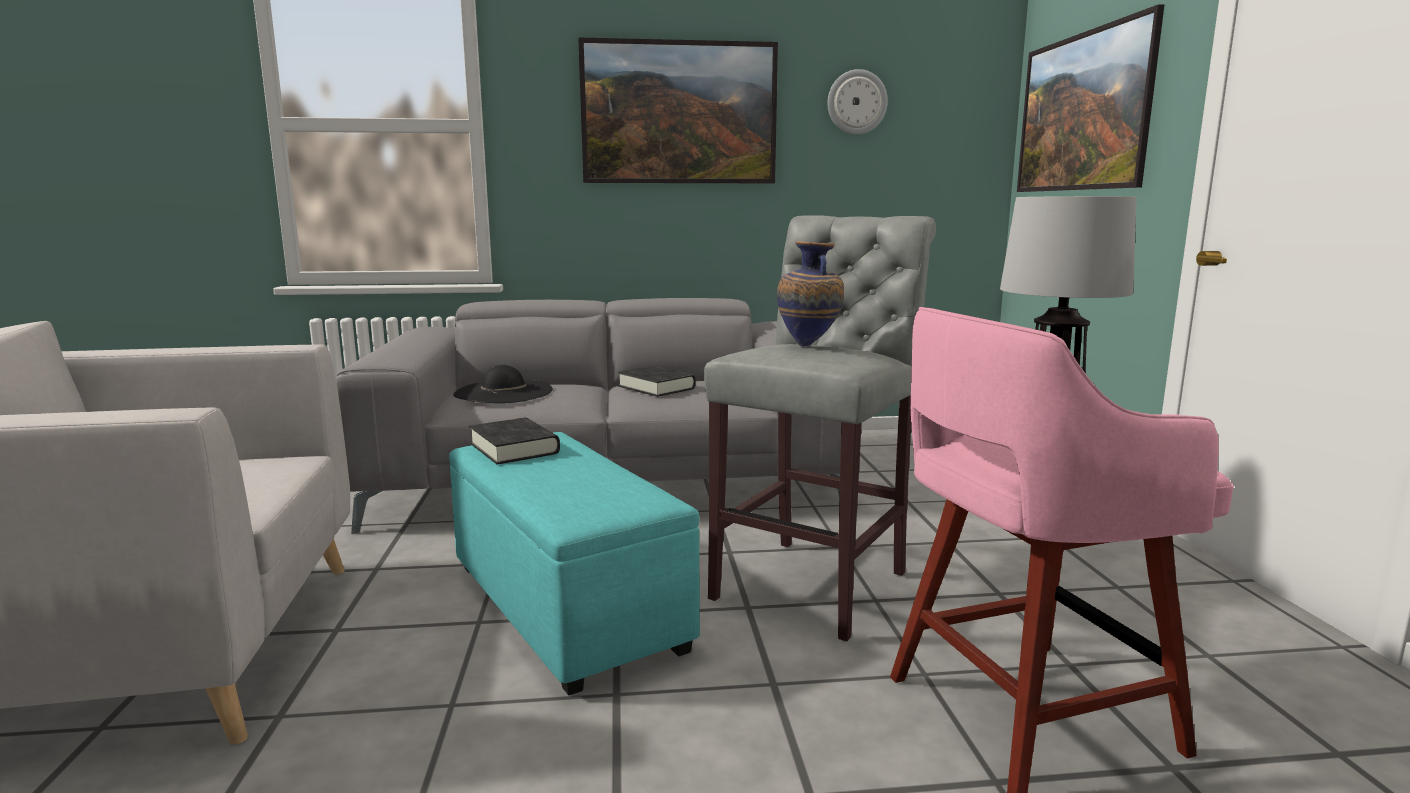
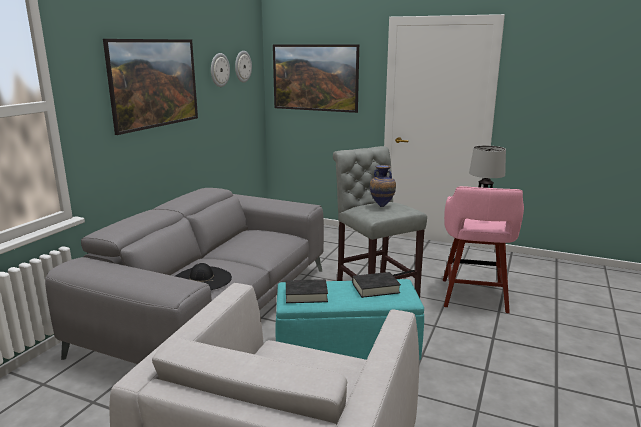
camera: 60 degrees left, 5 degrees up
(656, 387) = (248, 246): black book -> black book (375, 288)
(935, 100) = (242, 66): none -> wall clock

